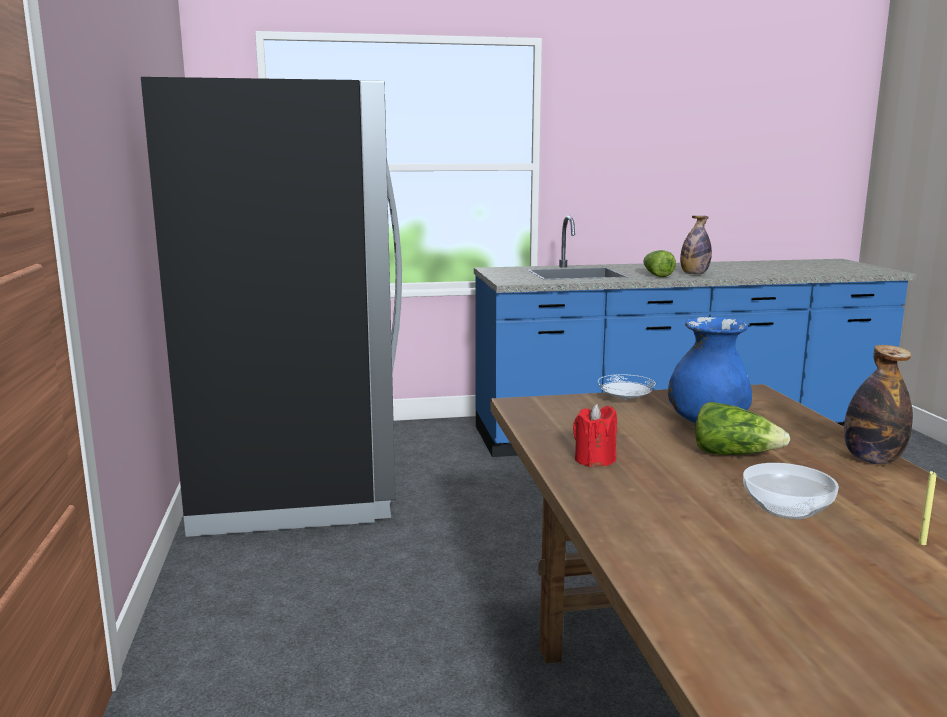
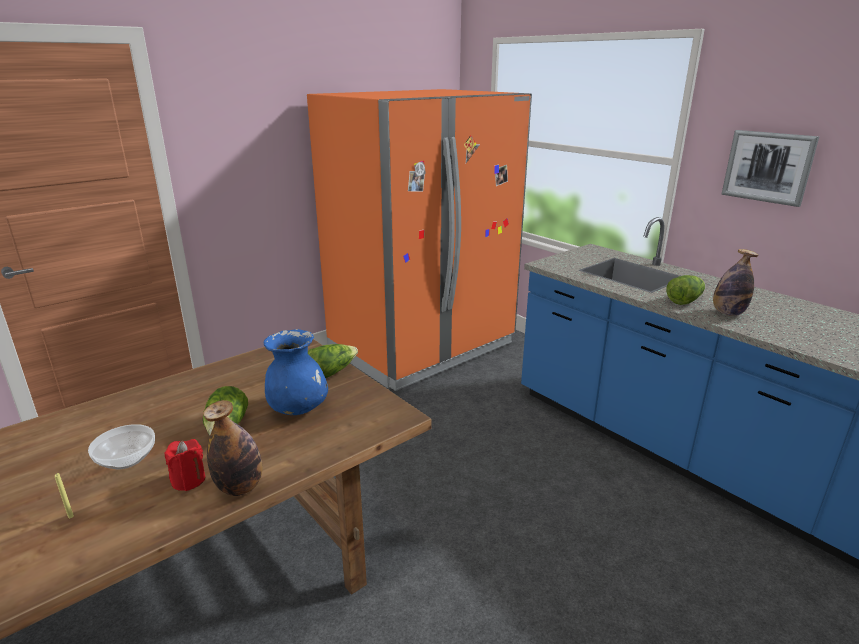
camera: 60 degrees right, 10 degrees up
(299, 477) = (422, 346): black fridge -> orange fridge
(594, 460) = (198, 385): red candle -> red candle (188, 480)
(619, 160) = (768, 167): none -> picture
(625, 400) = (331, 372): white plate -> lettuce

